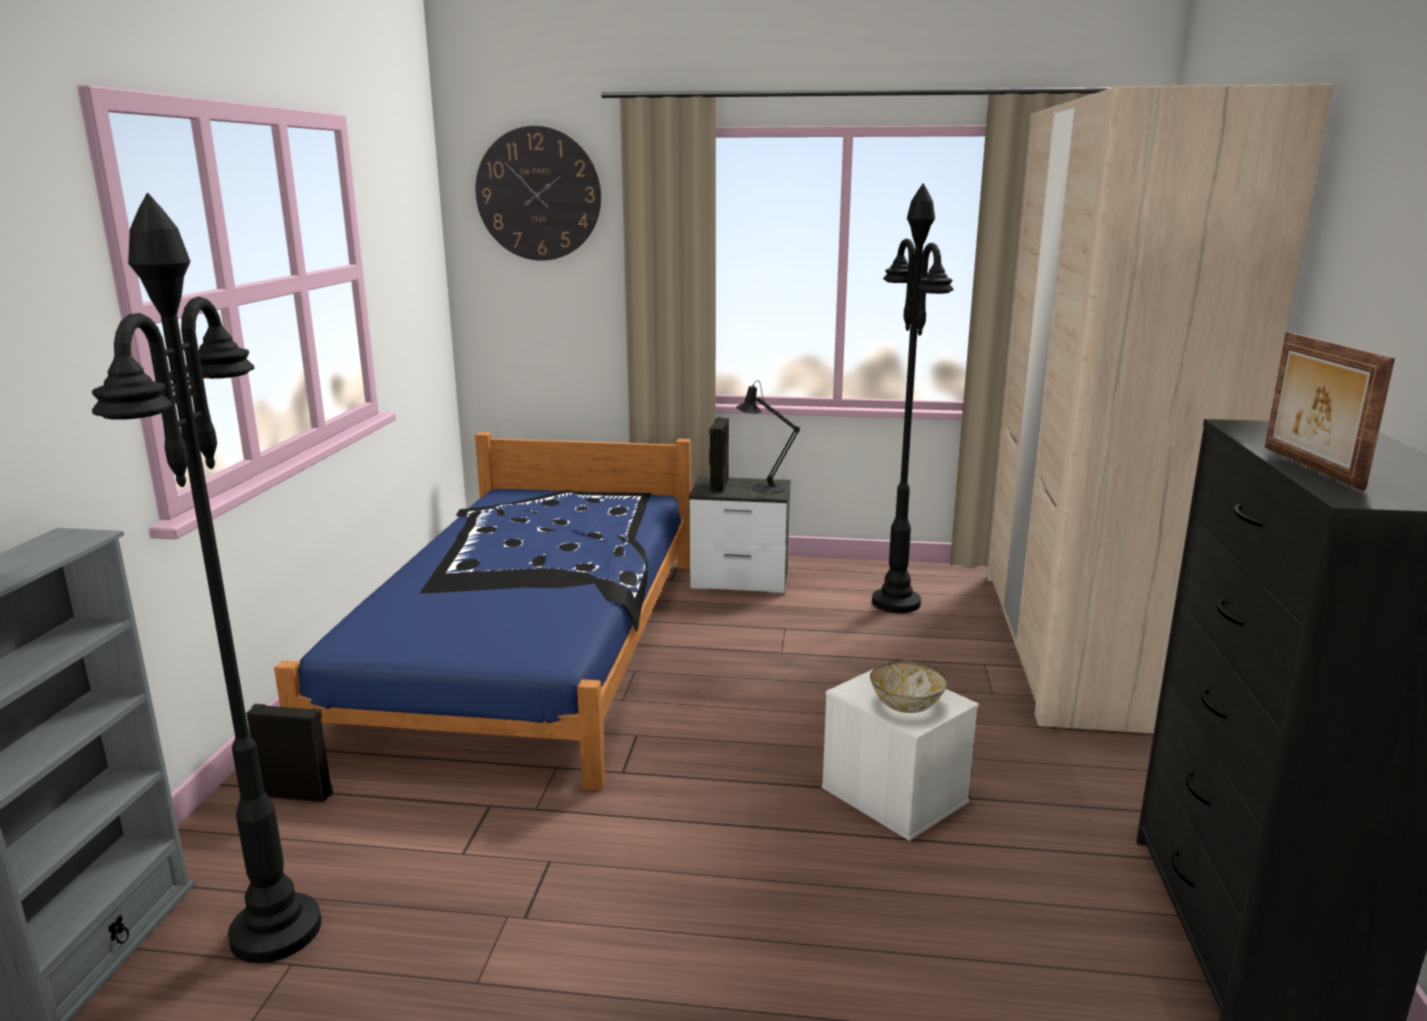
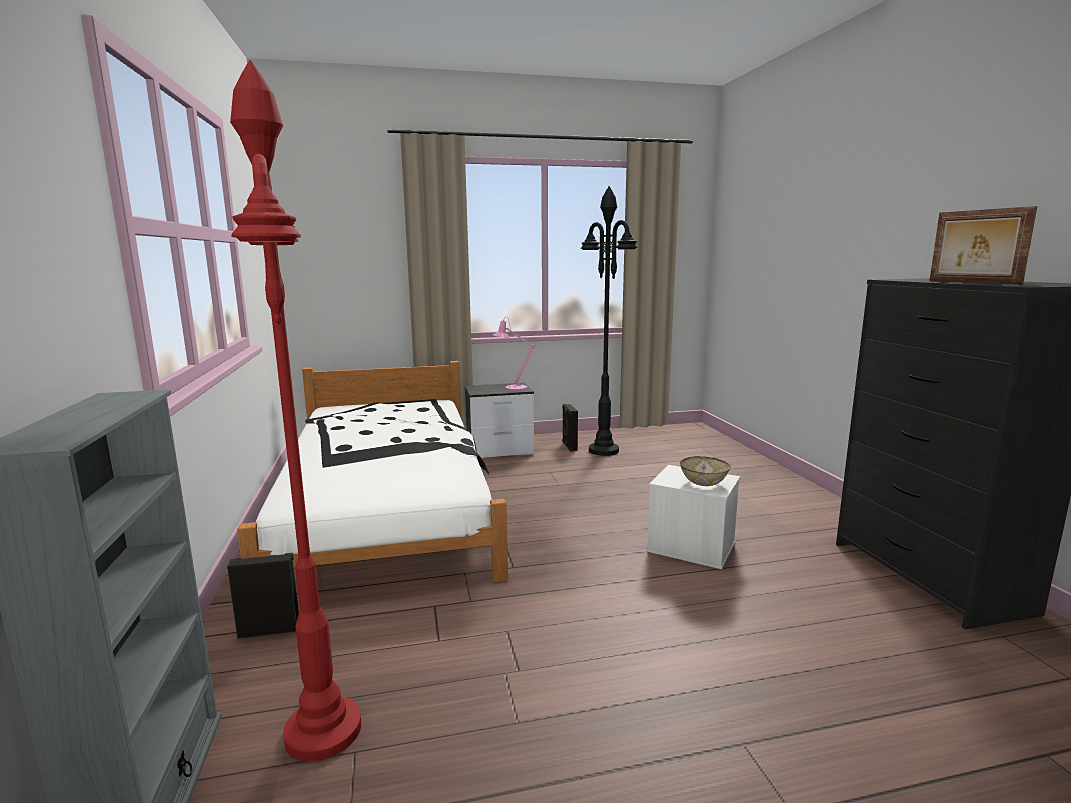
camera: 20 degrees left, 5 degrees down
(276, 930) = (323, 730): black floor lamp -> red floor lamp
(531, 645) = (387, 505): blue bed -> white bed
(538, 194) = (339, 199): wall clock -> none
(718, 485) = (482, 388): black speaker -> black speaker (569, 446)
(763, 487) = (512, 387): black table lamp -> pink table lamp
(1080, 643) = (719, 456): beige wardrobe -> none

